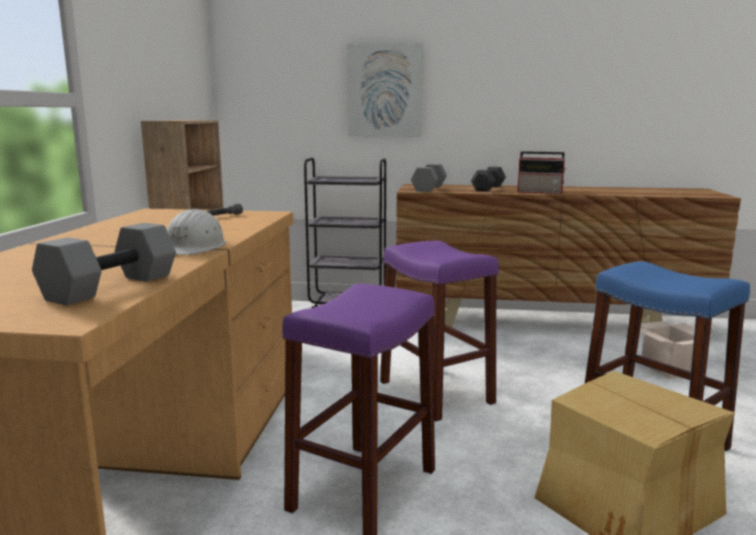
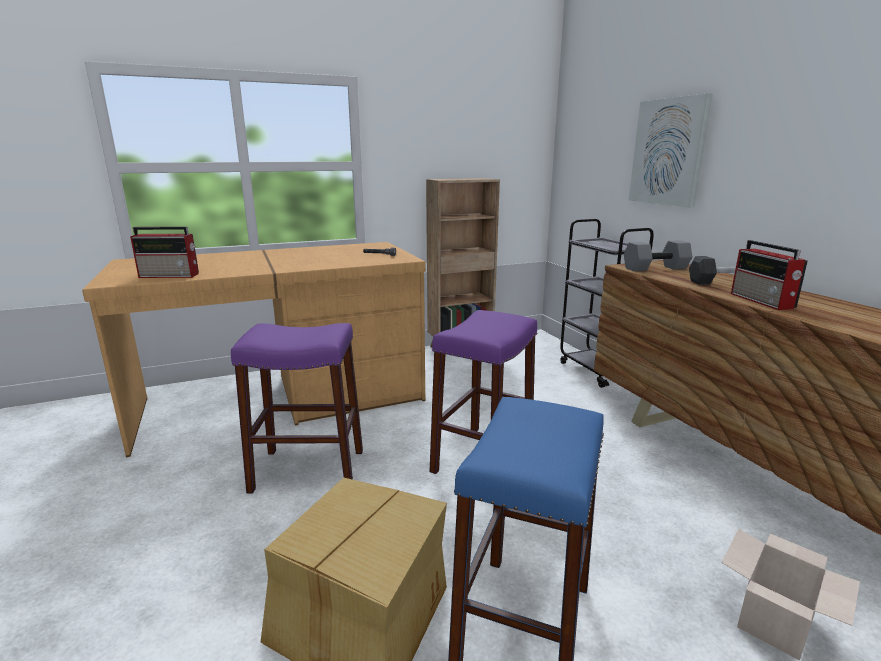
camera: 60 degrees right, 5 degrees up
(111, 286) = (170, 275): grey dumbbell -> radio
(194, 247) = (273, 268): white hard hat -> none

